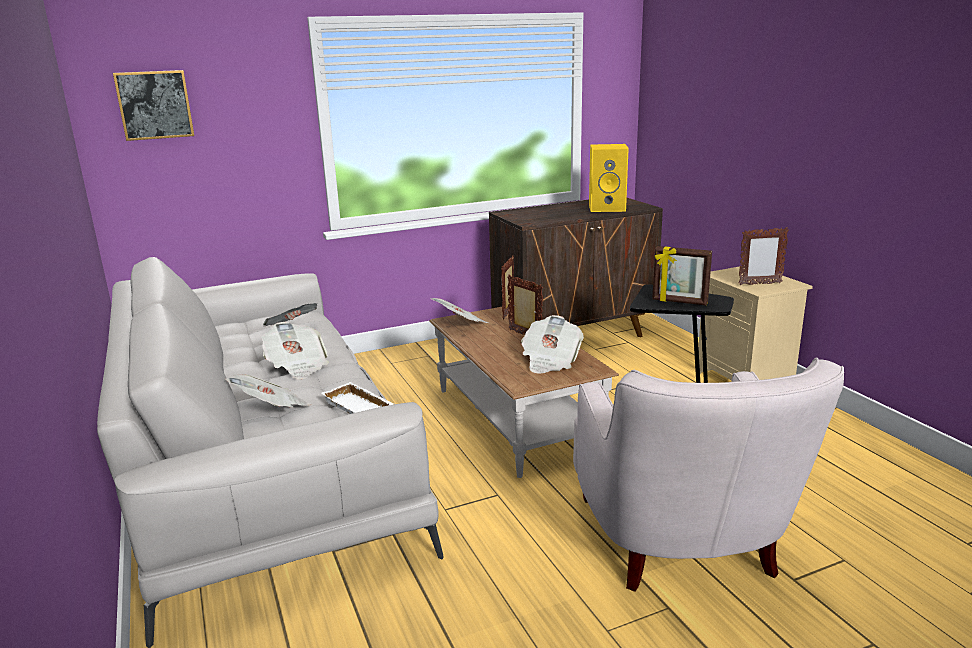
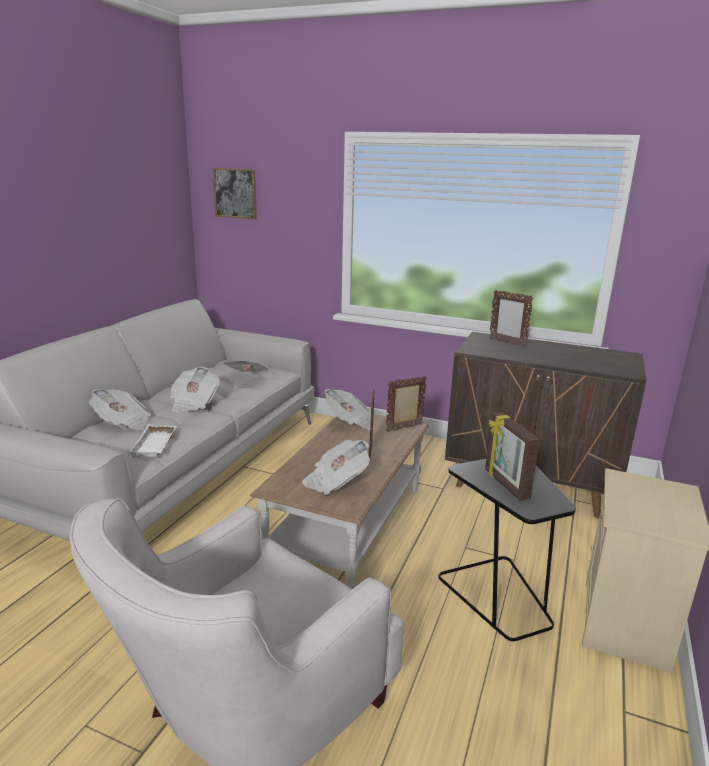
camera: 45 degrees right, 0 degrees up
(608, 208) = (585, 361): yellow speaker -> none
(759, 284) = (643, 511): picture frame -> picture frame (507, 343)

